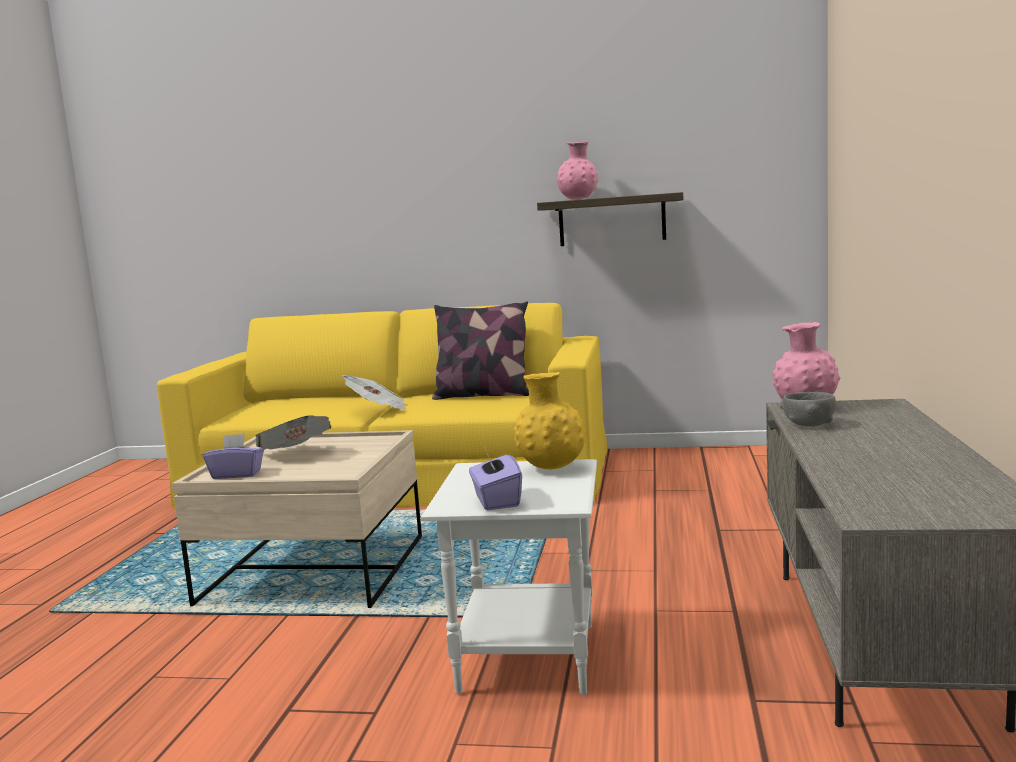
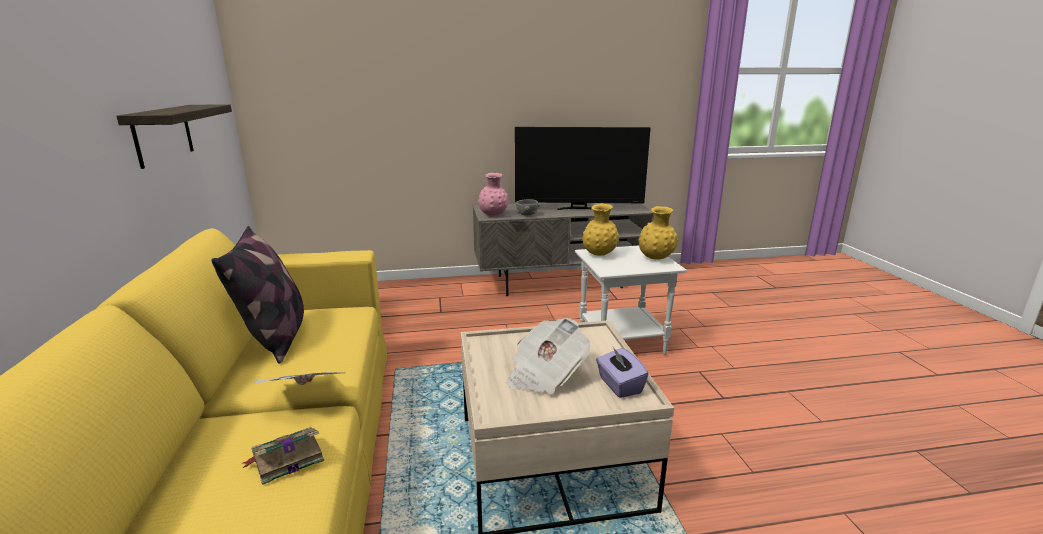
camera: 110 degrees left, 10 degrees up
(308, 410) = (286, 459): none -> book
(496, 501) = (655, 258): purple tissue box -> yellow vase
(578, 199) = (168, 111): pink vase -> none
(876, 460) = (578, 208): none -> television

